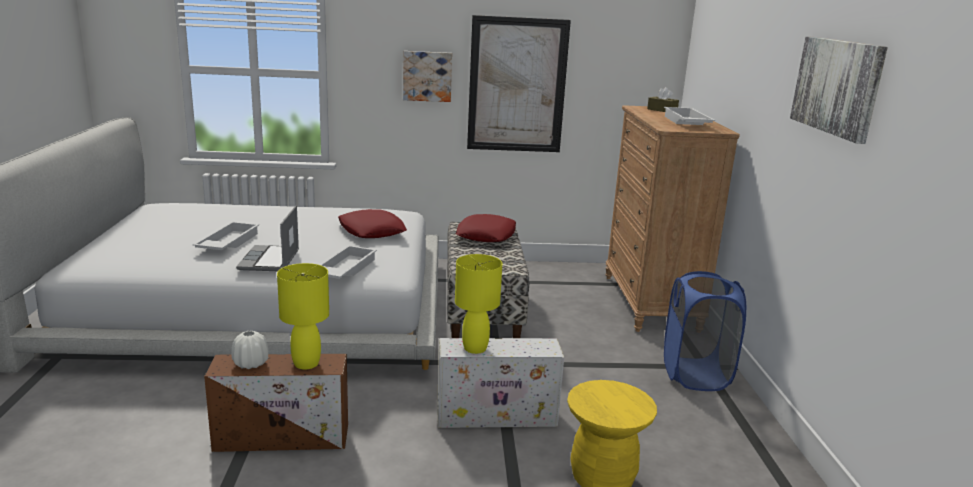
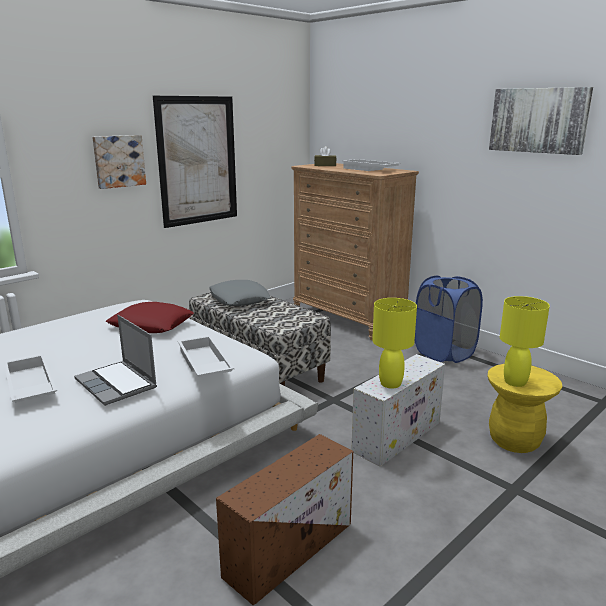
camera: 40 degrees left, 0 degrees up
(250, 364) = (267, 486): white vase -> none
(306, 364) = (310, 459): yellow table lamp -> yellow table lamp (515, 382)
(486, 235) = (239, 299): red pillow -> grey pillow

